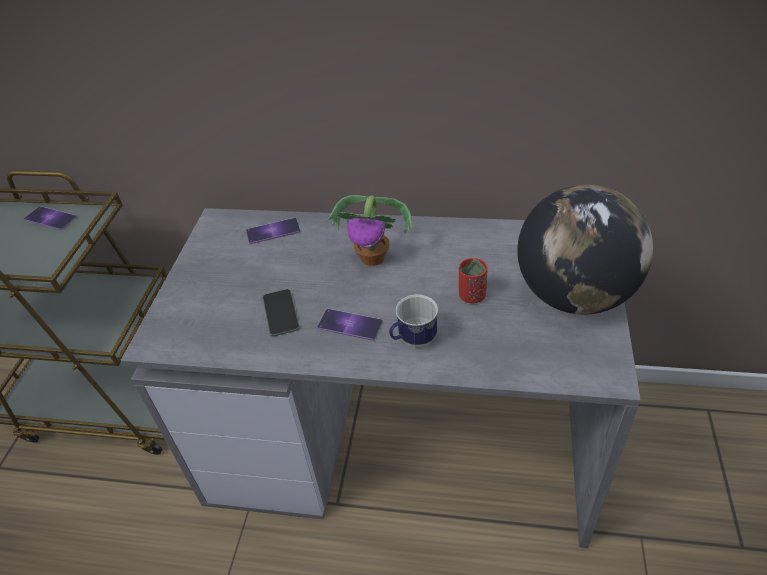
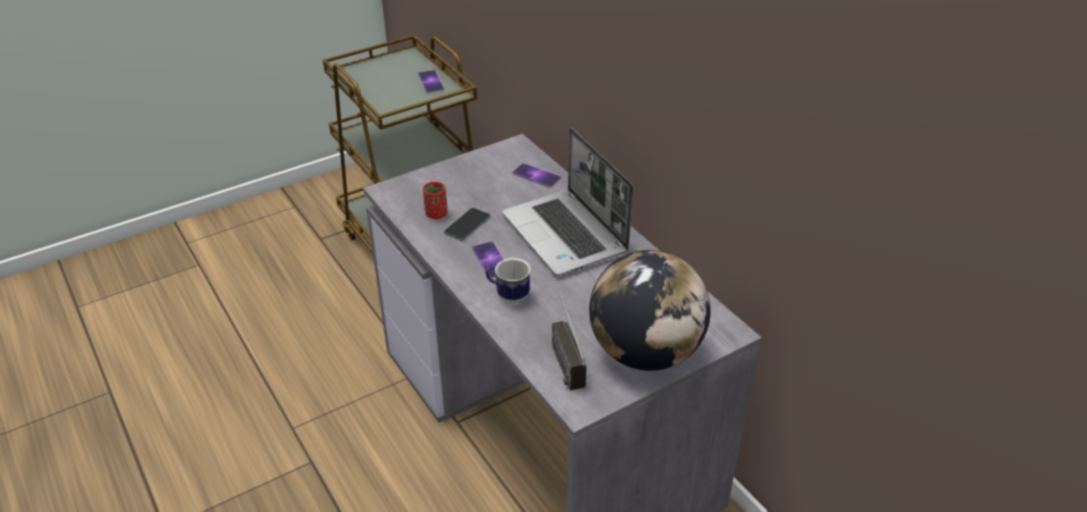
camera: 45 degrees right, 5 degrees down
(373, 257) = (566, 234): potted plant -> laptop
(472, 296) = (583, 301): red cup -> red cup (436, 214)
(529, 350) = (561, 354): none -> radio

